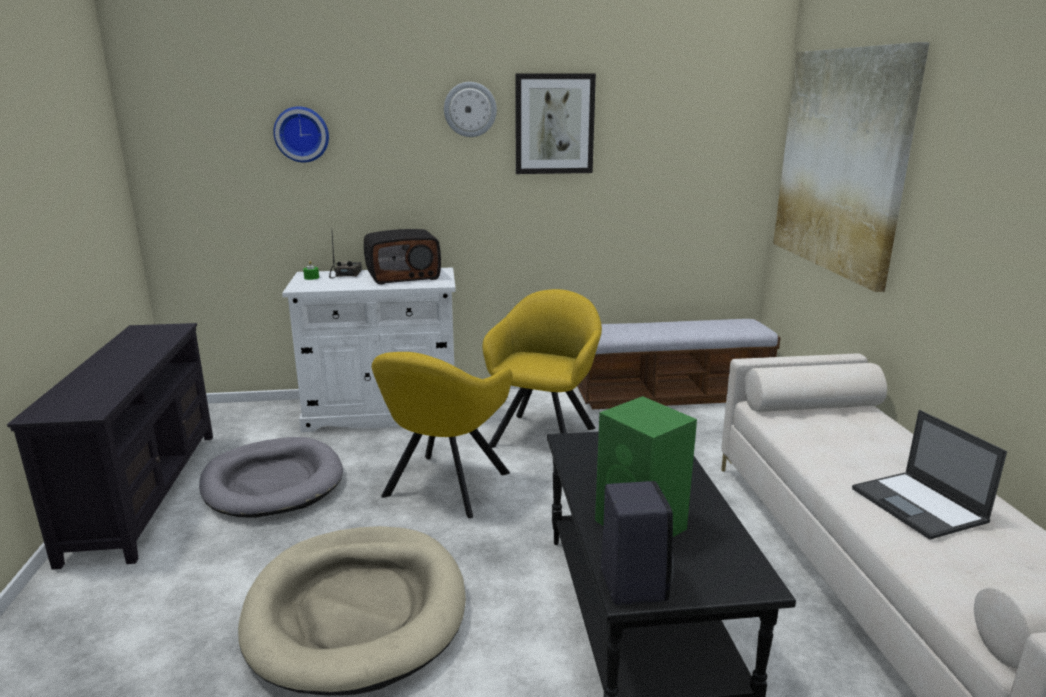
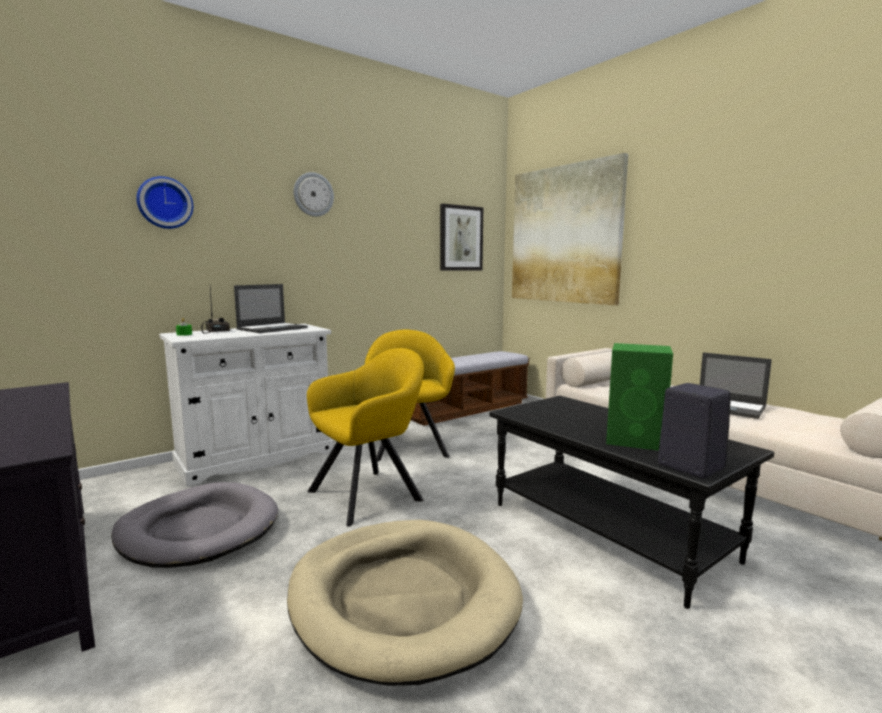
camera: 30 degrees left, 10 degrees down
(403, 276) = (273, 328): radio -> laptop
(443, 488) = (370, 494): yellow armchair -> yellow armchair turned 120 degrees counterclockwise
(554, 124) = (374, 211): picture -> picture (460, 238)

